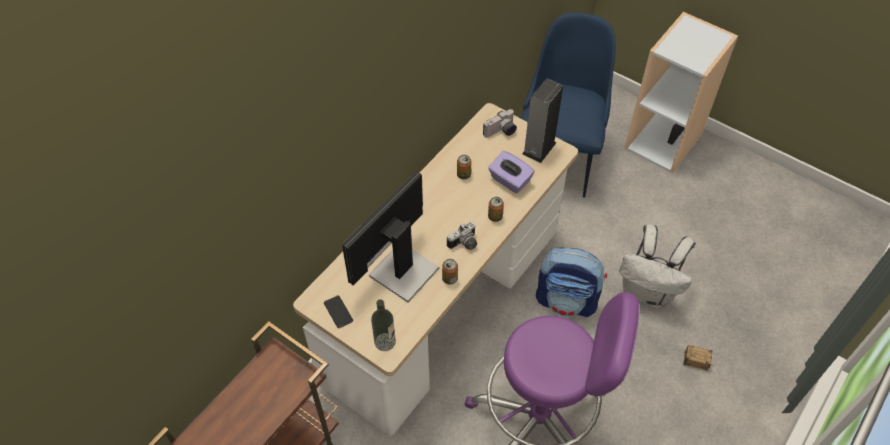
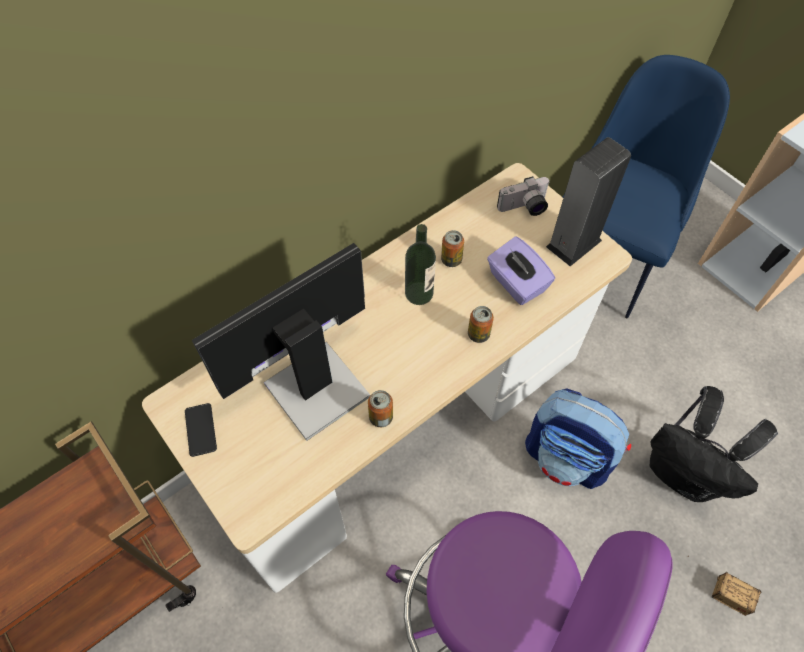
camera: 15 degrees right, 5 degrees up
(385, 342) = (251, 497): bottle -> bottle (419, 293)
(464, 244) = (420, 367): camera -> none
(647, 292) = (684, 473): white backpack -> black backpack

